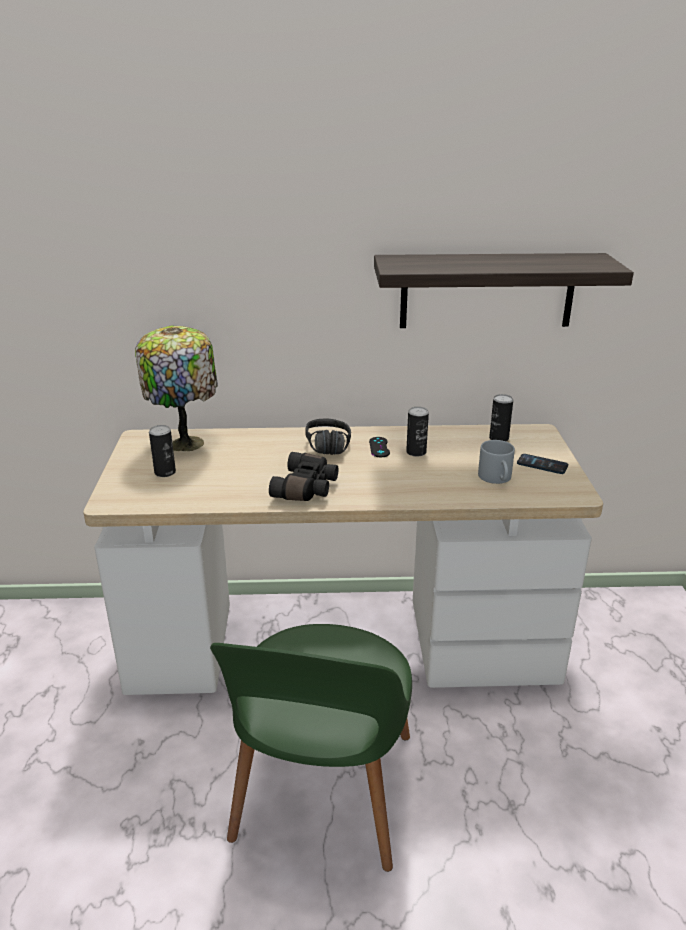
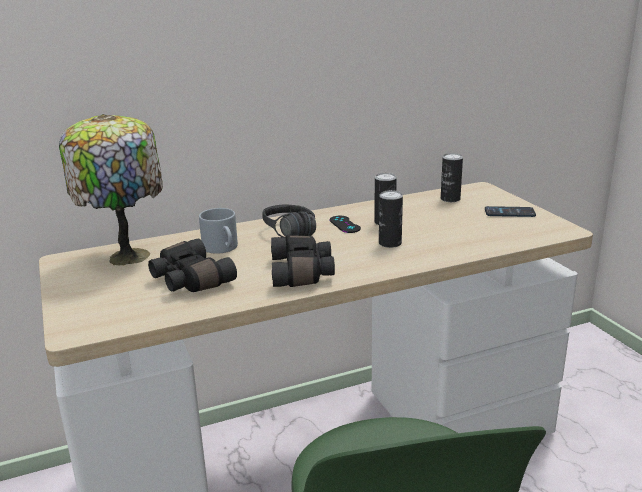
camera: 20 degrees left, 5 degrees down
(165, 472) = (124, 288): can -> can (390, 243)
(215, 475) = (189, 280): none -> black binoculars
(487, 291) = (418, 51): shelf -> none
(497, 478) = (481, 230): grey mug -> grey mug (223, 248)

